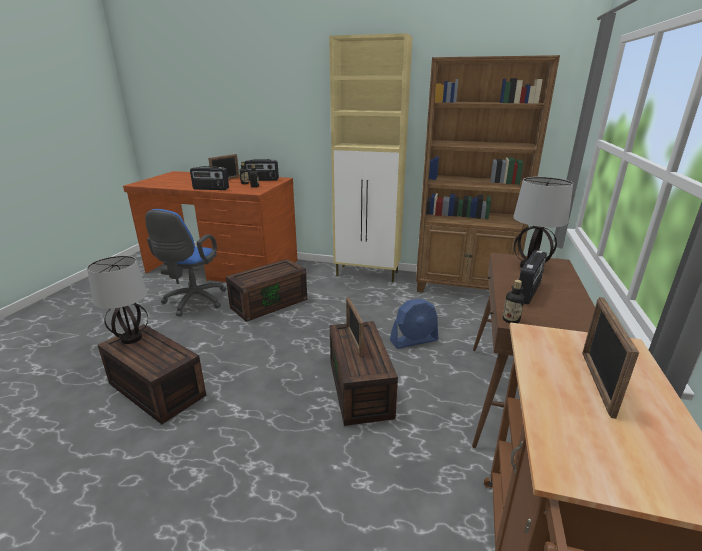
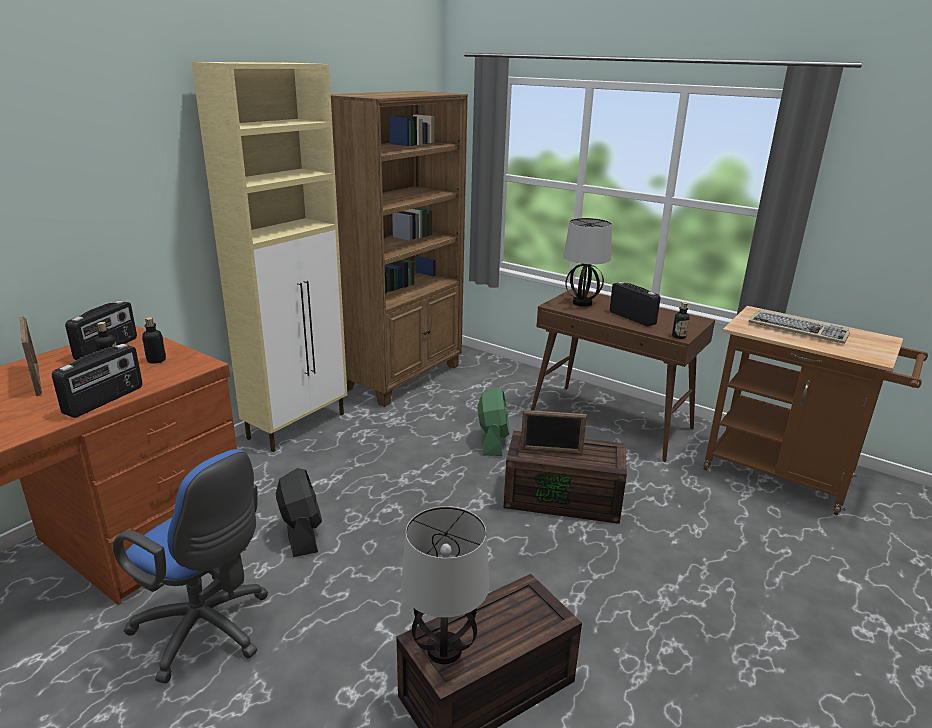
camera: 70 degrees left, 0 degrees up
(269, 303) = (301, 533): brown storage box -> black fan
(414, 340) = (492, 441): blue fan -> green fan
(597, 382) = (798, 329): picture frame -> keyboard

